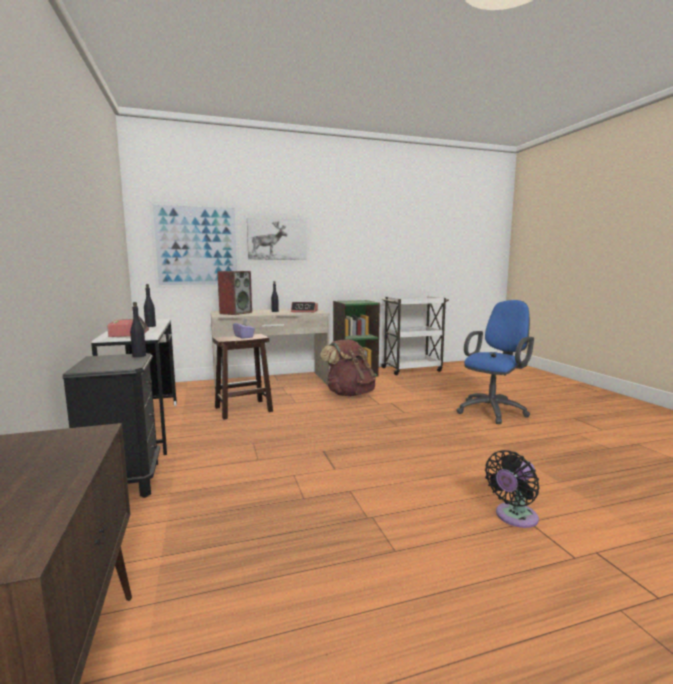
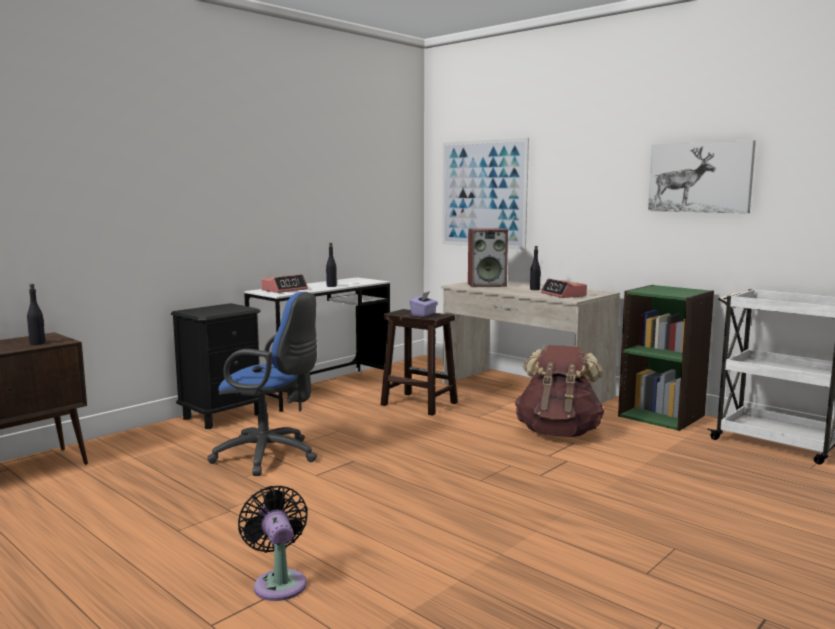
camera: 60 degrees right, 0 degrees up
(139, 356) = (243, 309): black bottle -> black bottle (37, 343)
(277, 239) = (575, 183): picture -> picture (700, 177)
(493, 410) = (663, 535): blue office chair -> blue office chair (271, 456)
(514, 517) = (279, 582): black fan -> black fan turned 45 degrees clockwise

